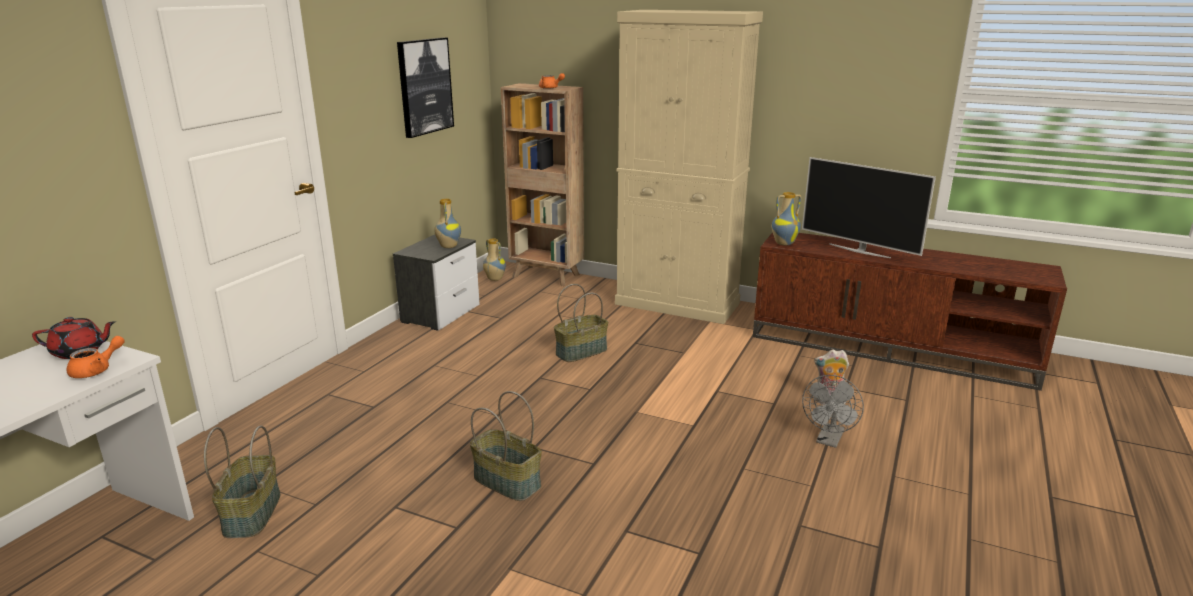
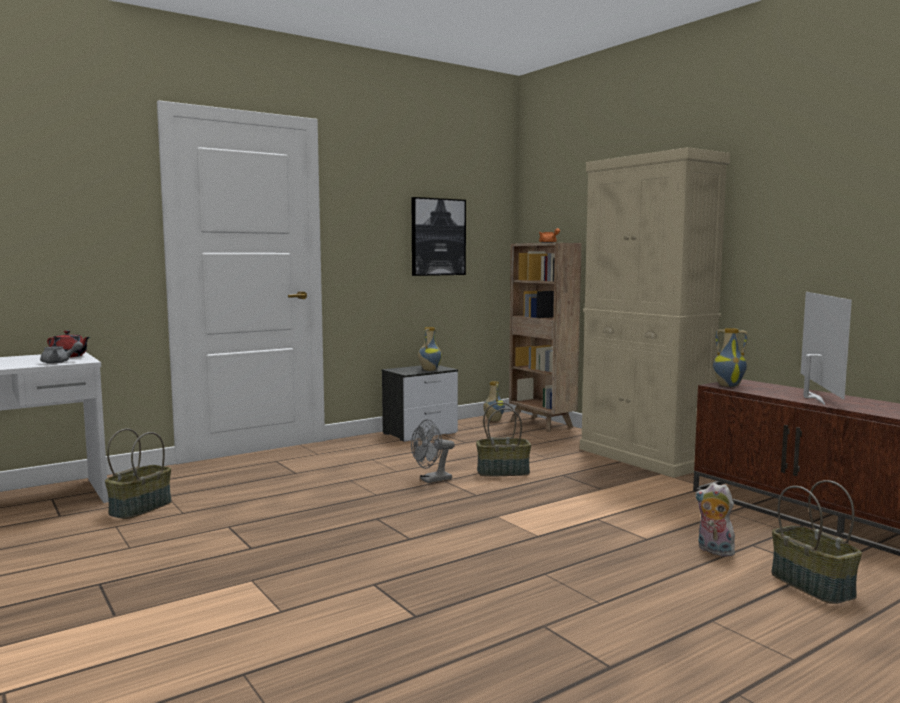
camera: 30 degrees right, 15 degrees down
(97, 370) = (59, 362): orange teapot -> grey teapot
(508, 481) = (326, 532): basket -> basket (813, 585)
(829, 440) = (671, 577): grey fan -> grey fan (431, 480)
(859, 251) = (812, 397): television -> television turned 150 degrees counterclockwise

